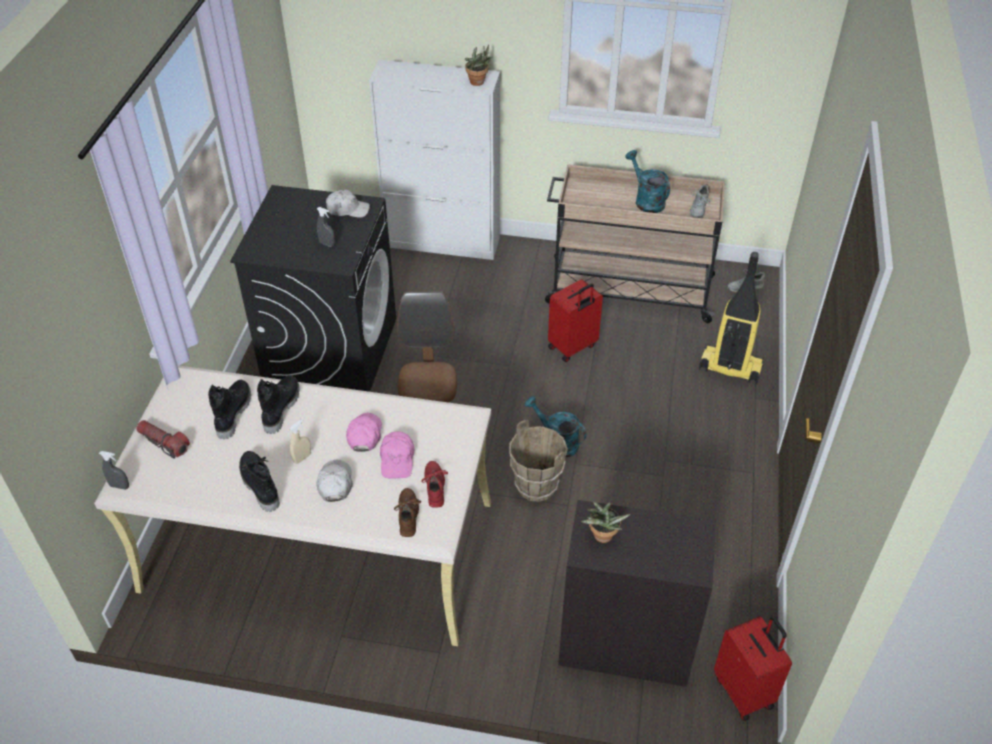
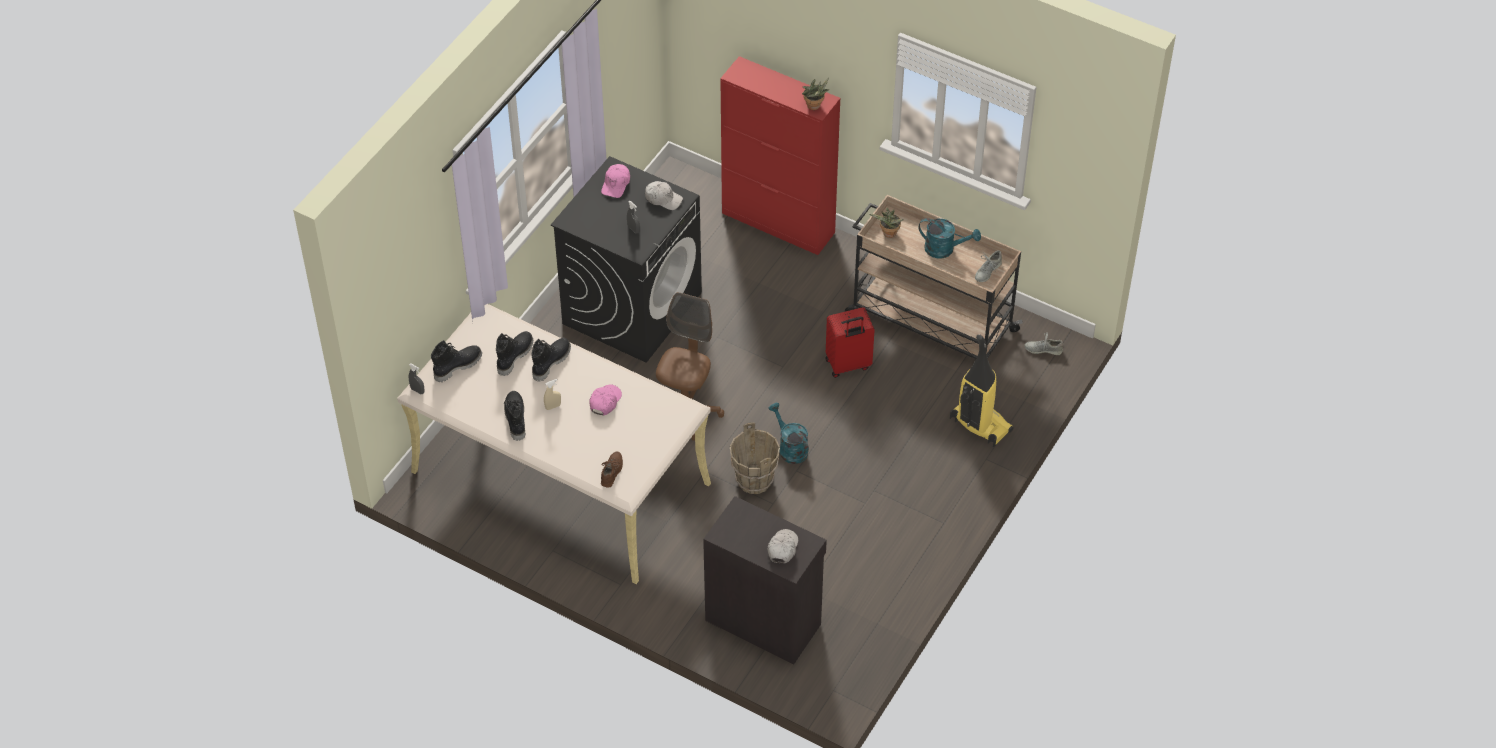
camera: 20 degrees right, 5 degrees up
(164, 443) = (457, 366): flashlight -> black boot
(335, 483) = (569, 433): white cap -> white cap (782, 548)
(397, 459) = (621, 428): pink cap -> pink cap (616, 184)
(435, 486) = (640, 456): red shoe -> none
(443, 242) = (778, 223): white cabinet -> red cabinet
(602, 538) = (738, 527): potted plant -> potted plant (888, 234)
(646, 200) = (944, 249): turquoise watering can -> turquoise watering can turned 120 degrees clockwise
(745, 691) = (836, 681): red suitcase -> none

